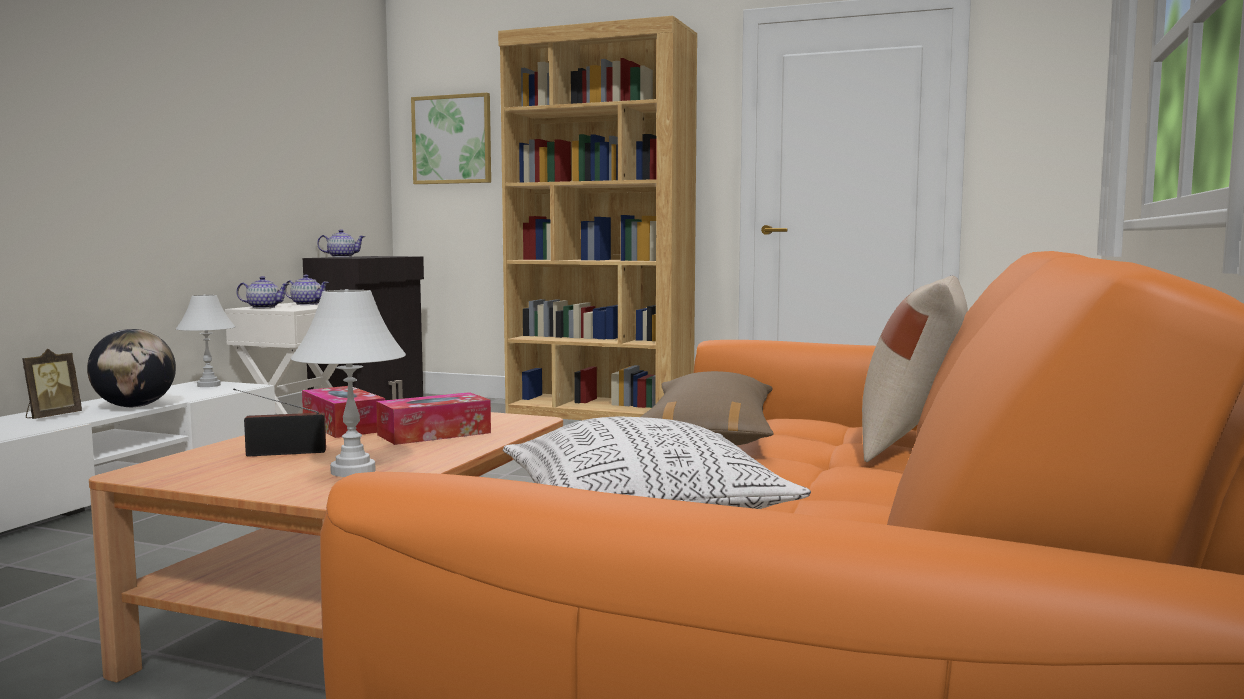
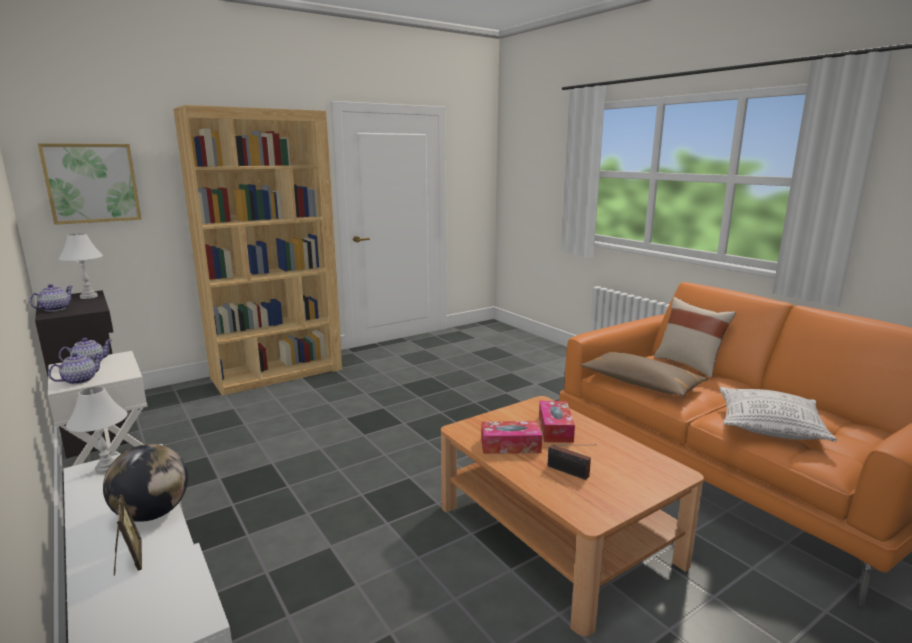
camera: 55 degrees left, 10 degrees up
(282, 453) = (570, 472): radio -> radio turned 75 degrees counterclockwise
(352, 471) = (629, 462): white table lamp -> white table lamp (89, 297)

